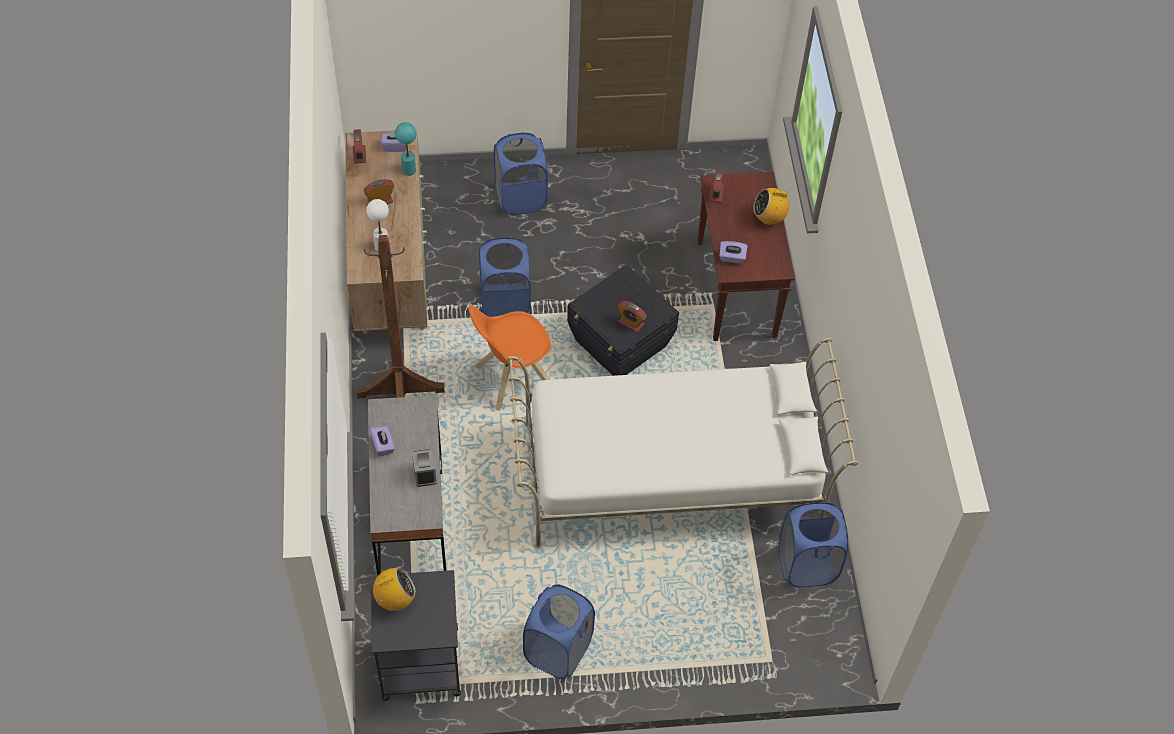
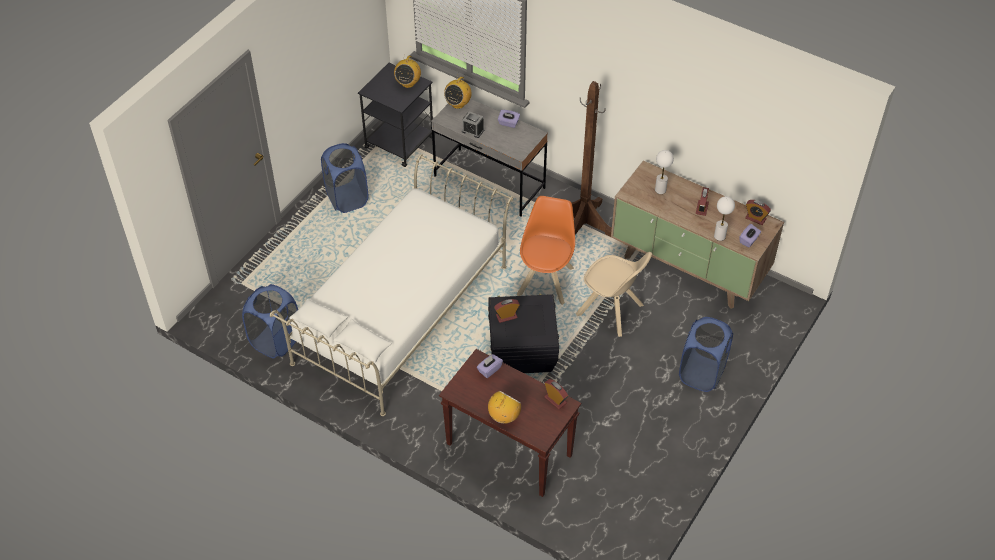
camera: 130 degrees right, 5 degrees down
(390, 519) = (458, 104): none -> radio
(408, 170) = (719, 236): turquoise table lamp -> white table lamp
(505, 302) = (611, 311): blue laundry basket -> beige chair

